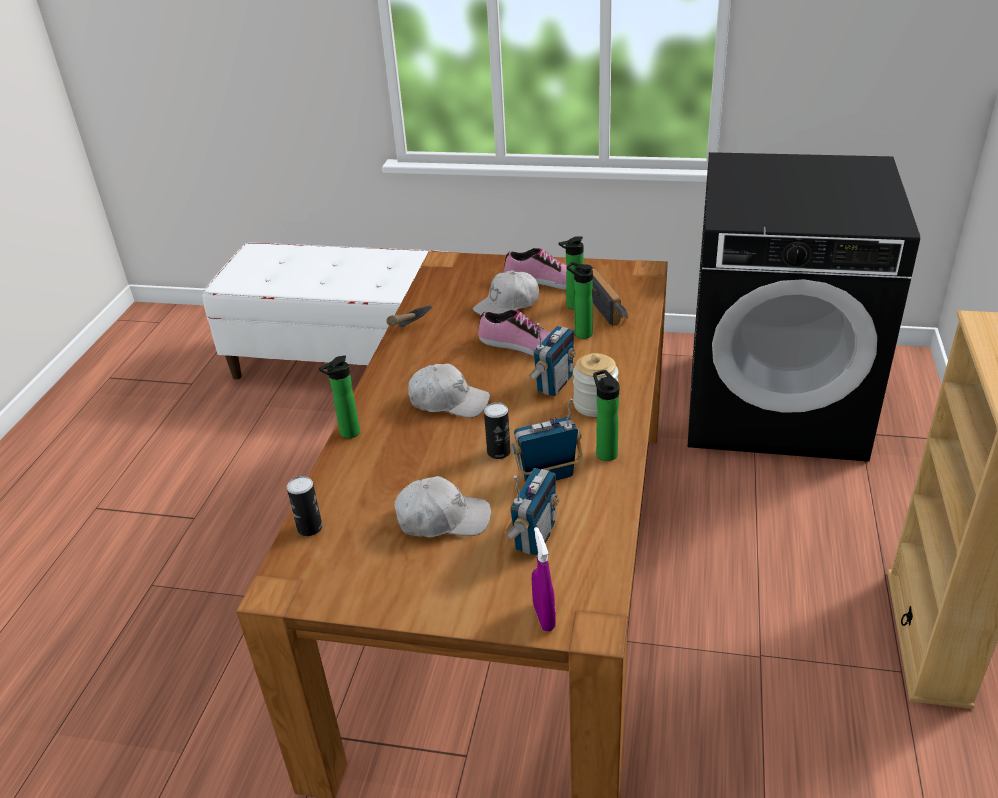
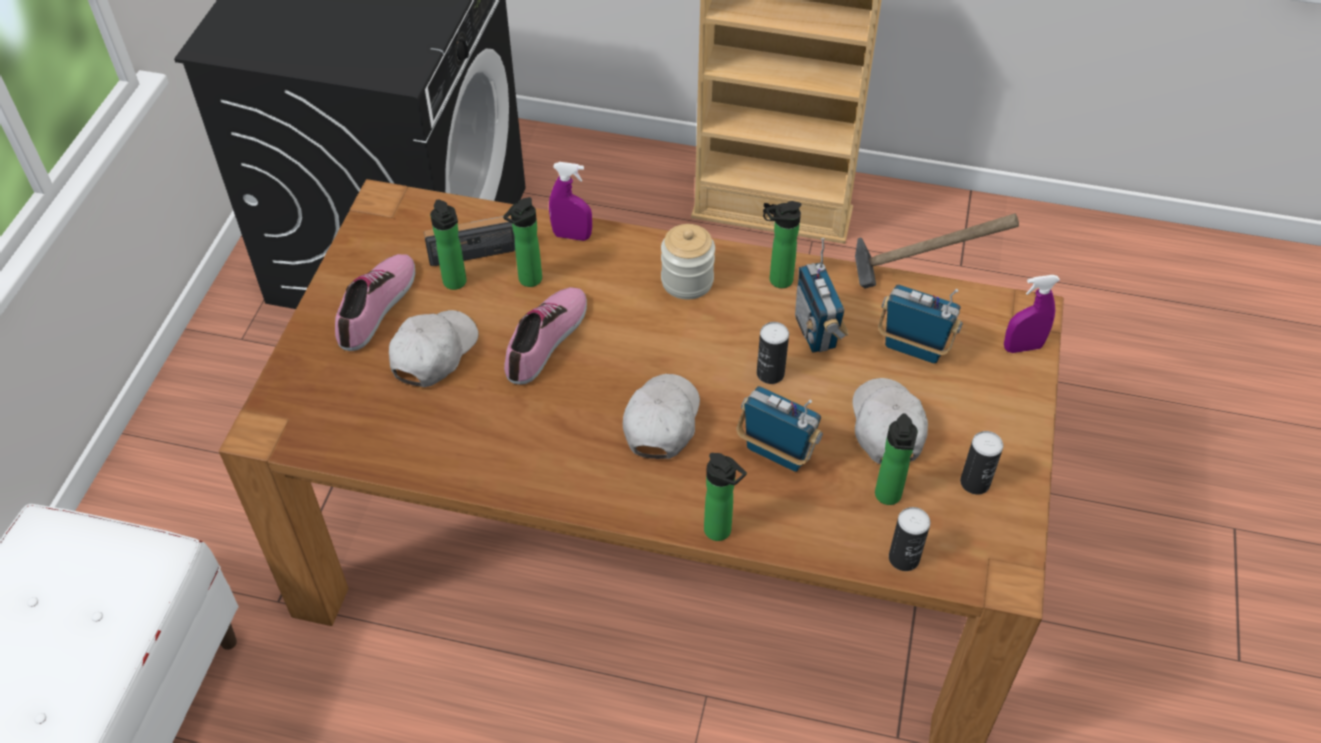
camera: 90 degrees left, 15 degrees up
(368, 519) = (888, 498): none -> bottle
(379, 573) = (975, 482): none -> can
(410, 348) = (521, 468): hammer -> hammer (919, 278)
(507, 305) = (433, 353): white cap -> white cap turned 120 degrees counterclockwise
(554, 384) = (639, 315): radio -> radio (777, 453)
(633, 347) = (572, 236): none -> purple spray bottle

